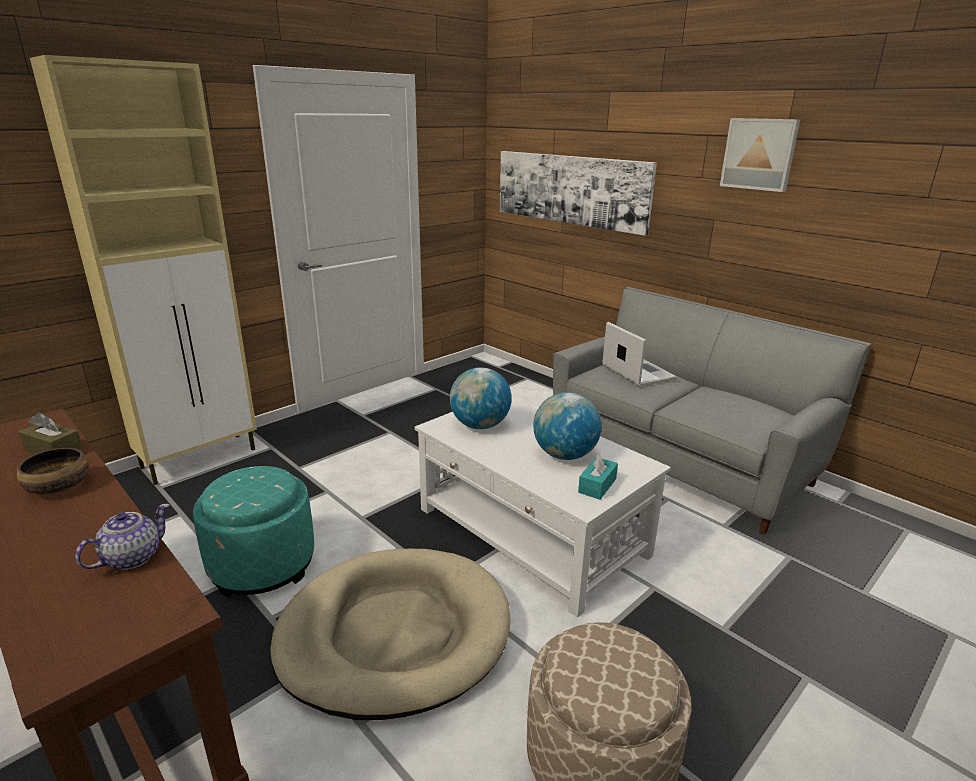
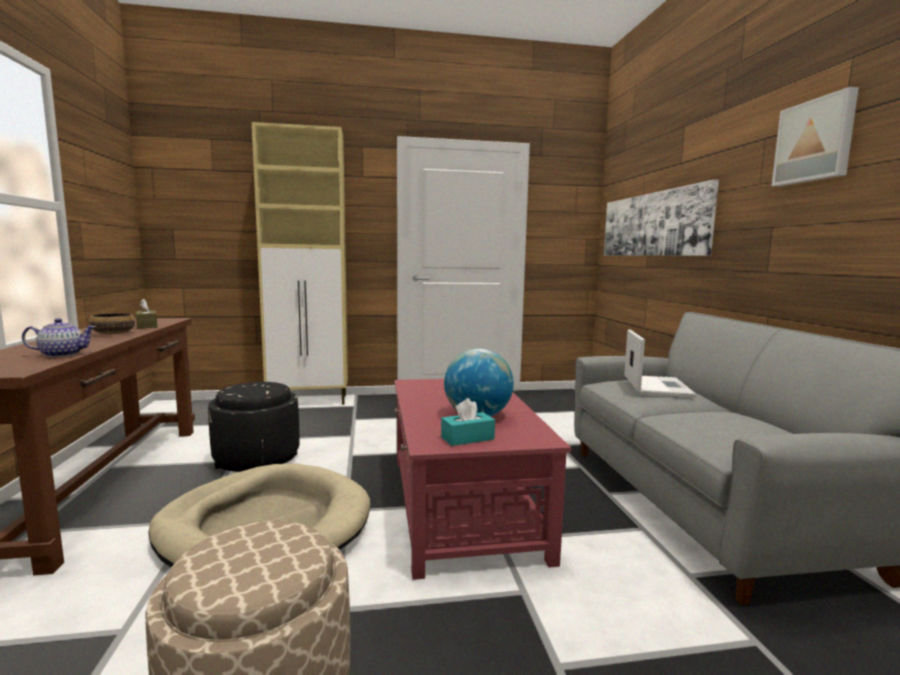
camera: 35 degrees right, 15 degrees down
(262, 565) = (257, 459): turquoise ottoman -> black ottoman
(480, 425) = (442, 388): globe -> none
(531, 532) = (462, 505): white coffee table -> red coffee table

